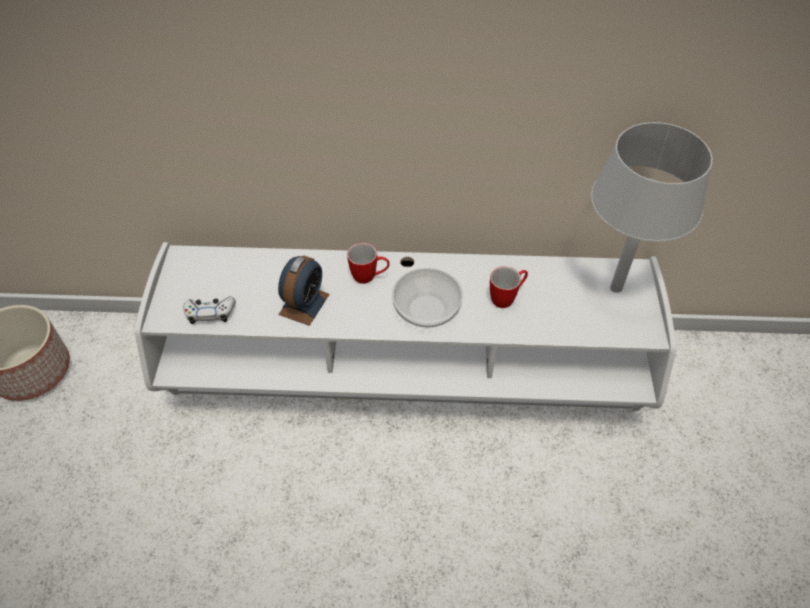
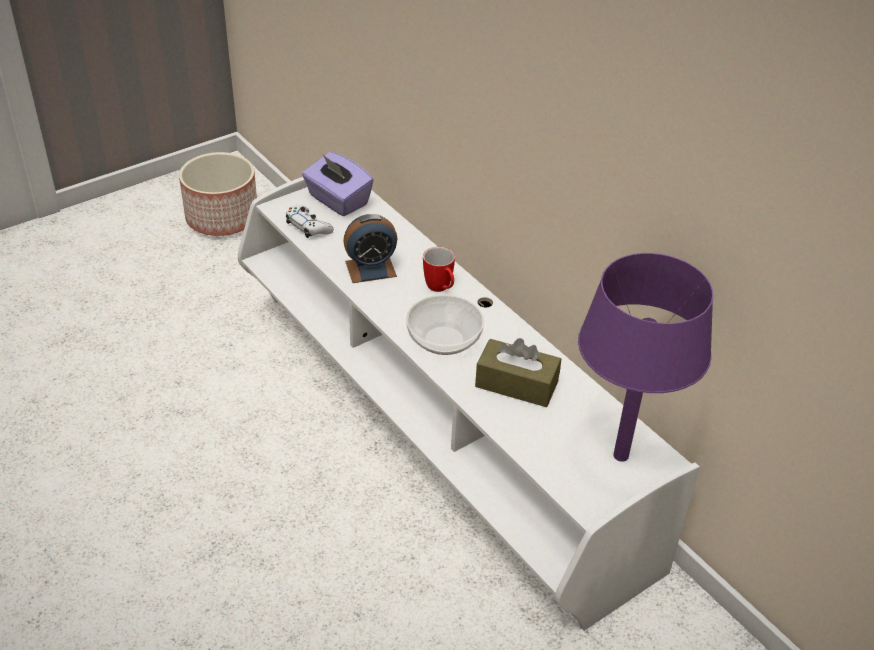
camera: 50 degrees right, 10 degrees down
(198, 275) = (337, 200): none -> purple tissue box
(507, 298) = (516, 384): mug -> brown tissue box
(616, 288) = (620, 455): grey table lamp -> purple table lamp

